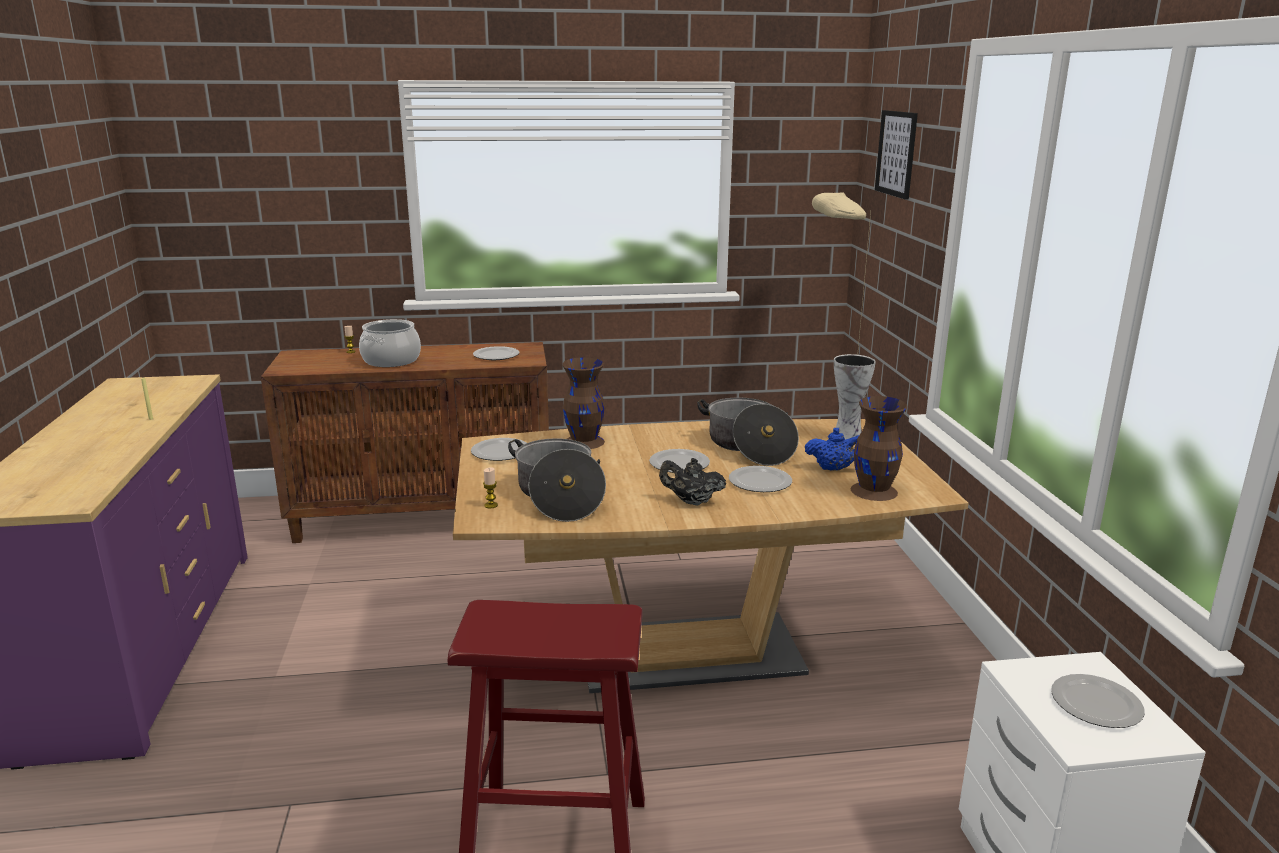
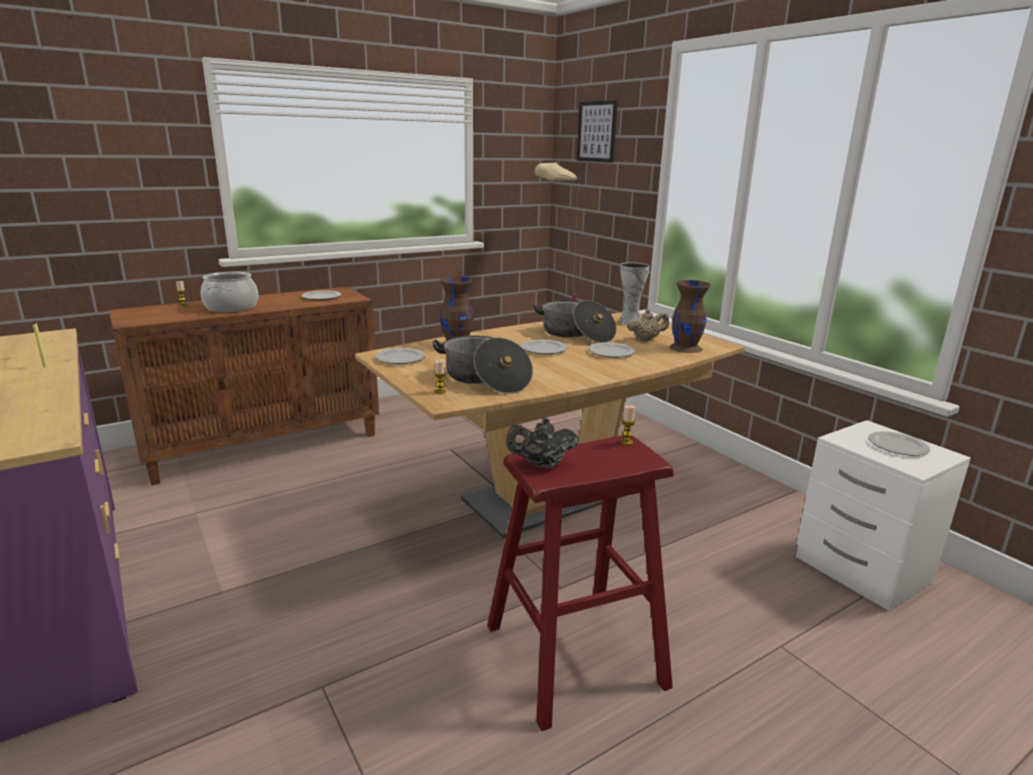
camera: 25 degrees left, 0 degrees up
(620, 614) = (626, 442): none -> candle
(691, 501) = (583, 369): black teapot -> black teapot (541, 464)
(834, 469) = (646, 339): blue teapot -> beige teapot

